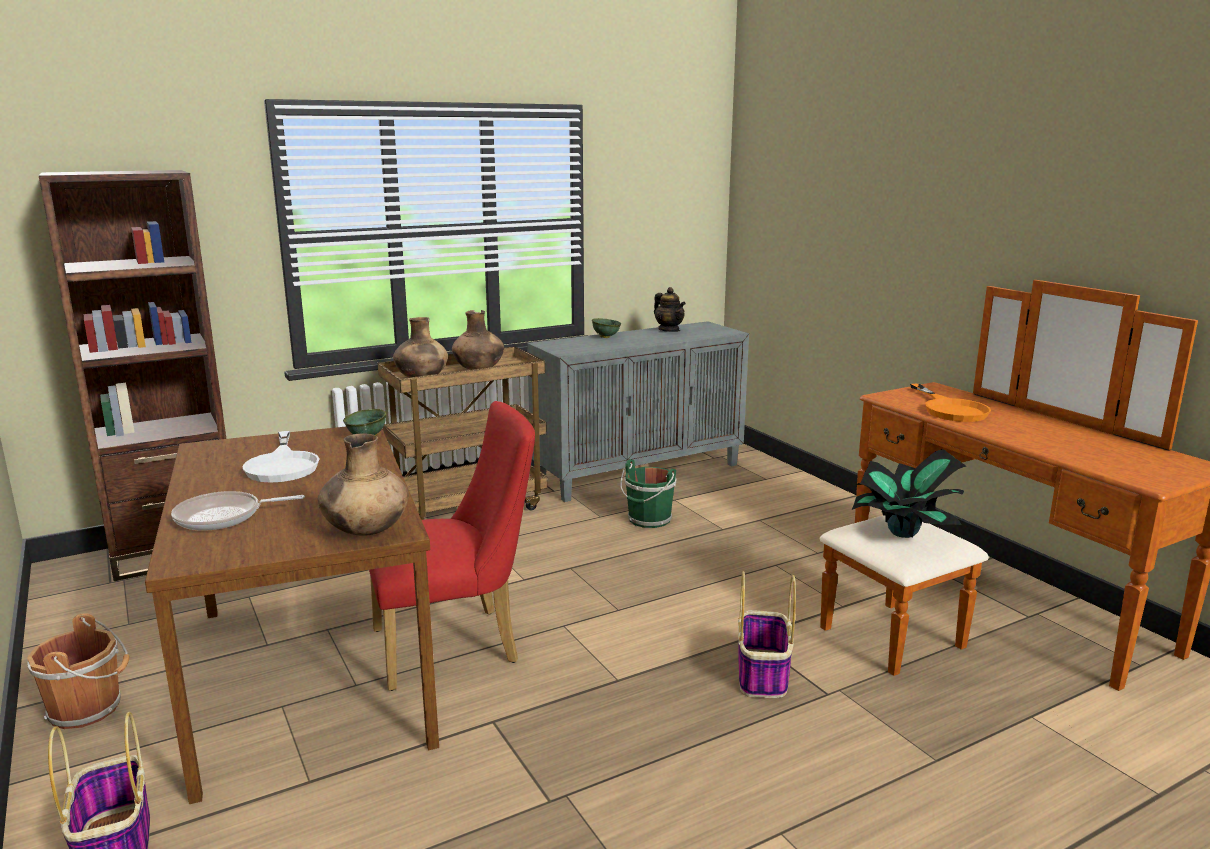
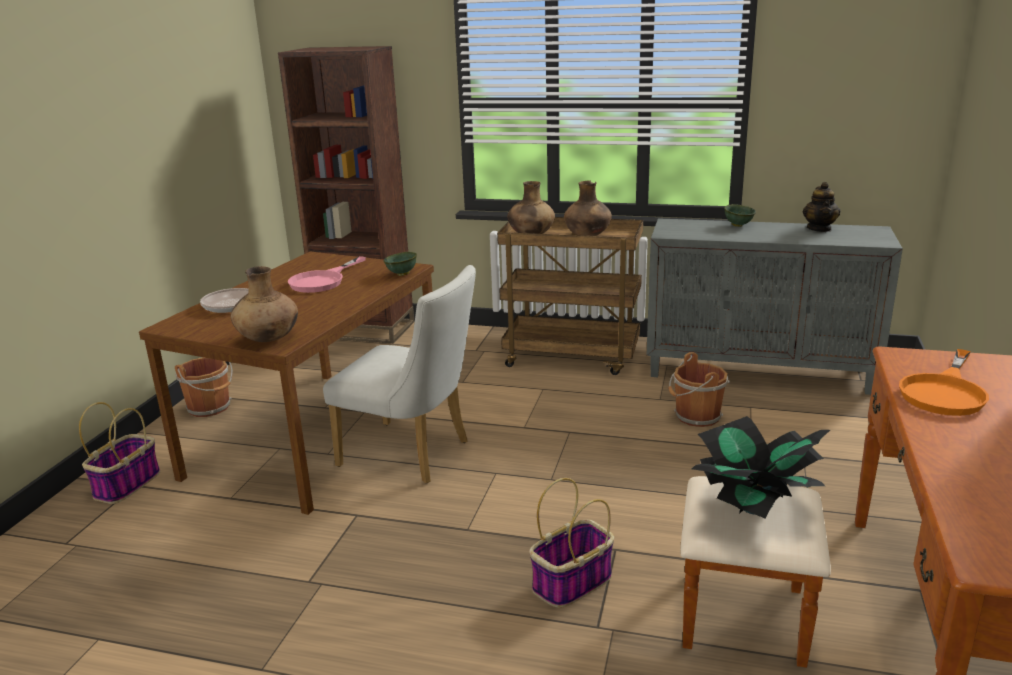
camera: 45 degrees right, 5 degrees up
(283, 465) = (323, 280): white frying pan -> pink frying pan
(457, 645) = (413, 455): red chair -> white chair
(648, 520) = (696, 417): green bucket -> brown bucket

